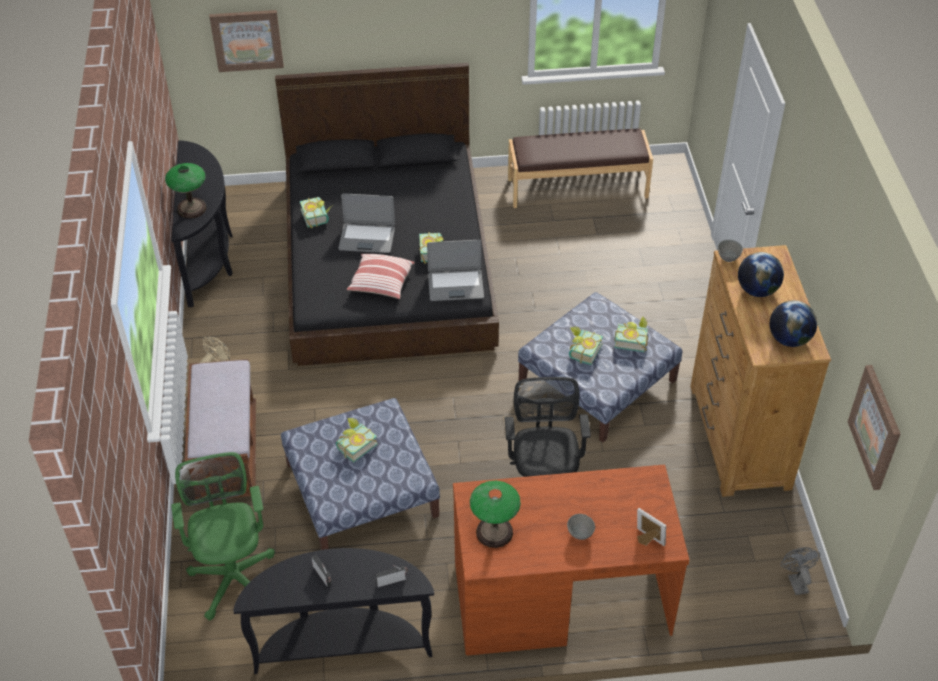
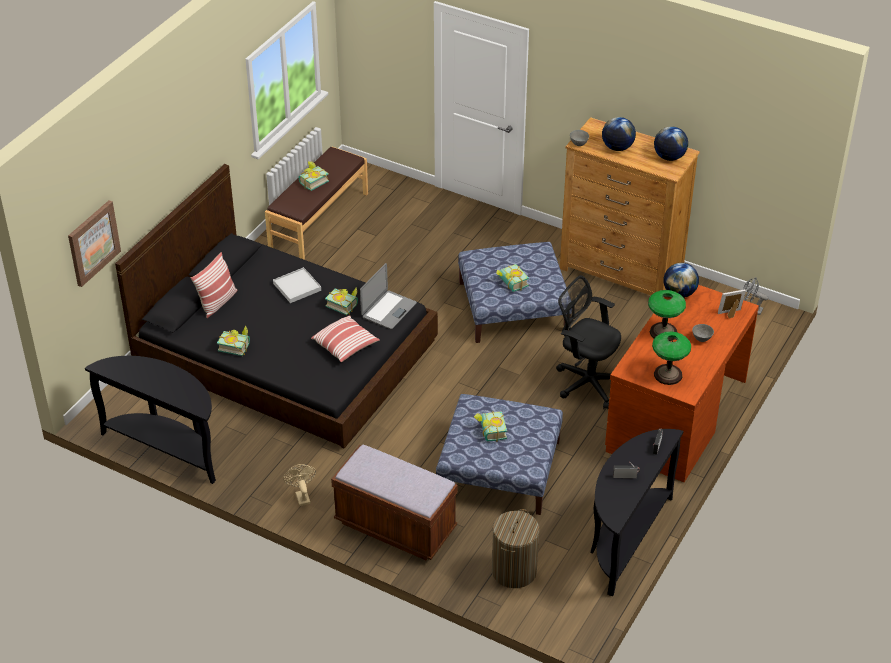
camera: 55 degrees left, 5 degrees down
(191, 208) = (181, 393): table lamp -> table lamp (663, 332)
(233, 574) = (514, 571): green office chair -> laundry basket
(363, 177) = (217, 302): none -> pillow
(367, 238) = (290, 331): laptop -> none
(429, 212) = (297, 287): none -> white tray
(631, 340) = (523, 257): book -> book (312, 182)
(638, 478) = (679, 293): none -> globe
(876, 427) = (778, 157): picture -> none

